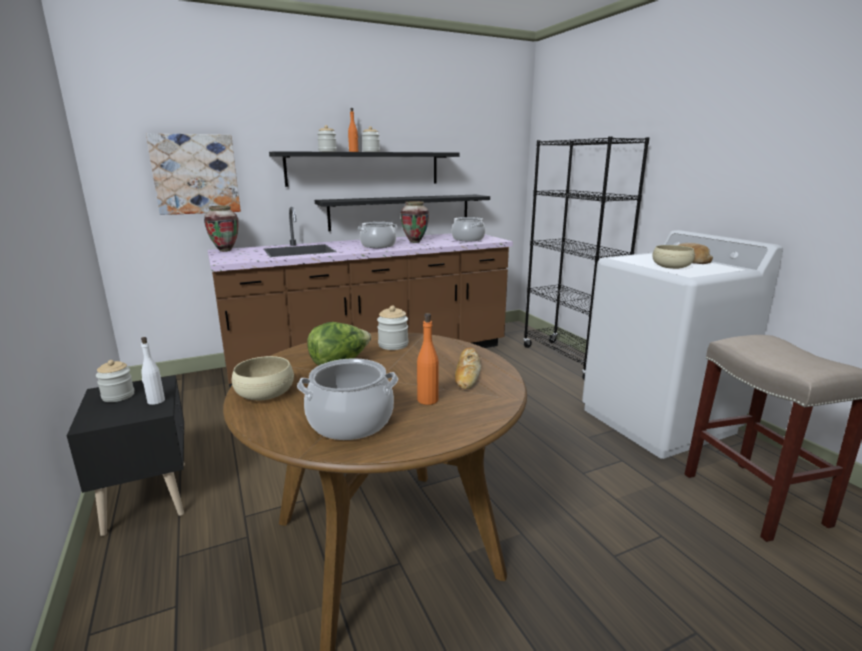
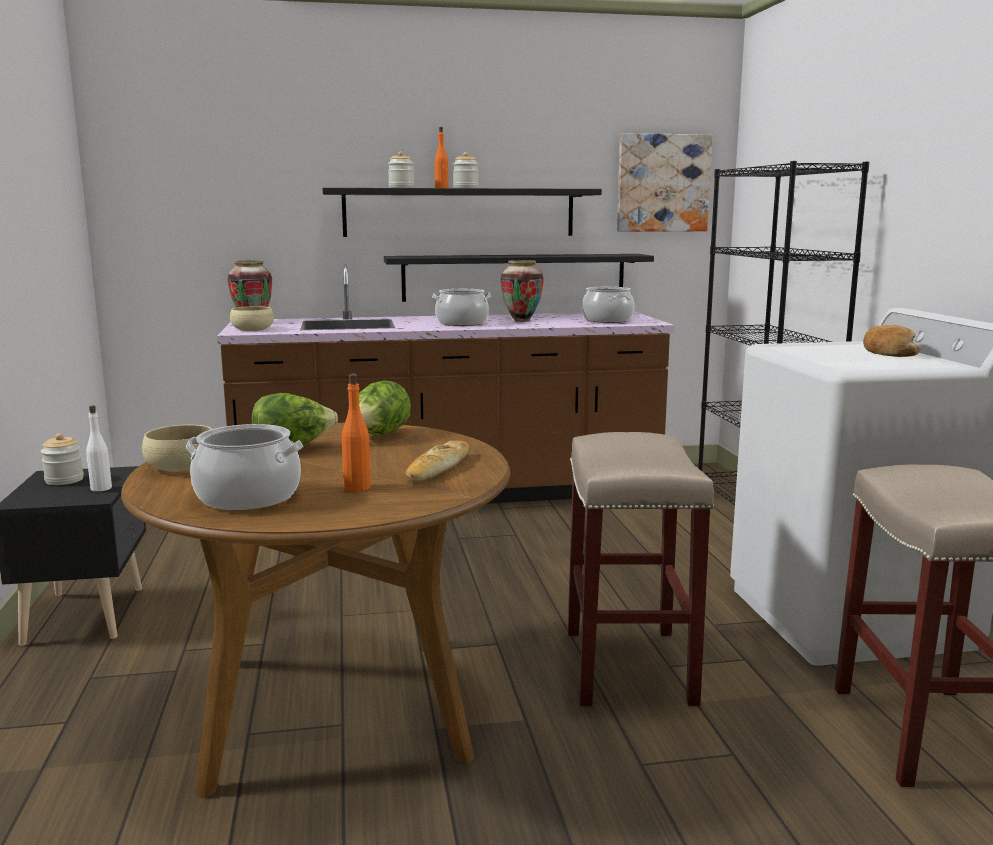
camera: 15 degrees right, 5 degrees down
(195, 174) = (225, 218): picture -> picture (663, 183)
(393, 345) = (378, 436): jar -> lettuce
(560, 478) = (630, 667): none -> beige stool
(671, 266) = (840, 358): beige bowl -> beige bowl (252, 329)

